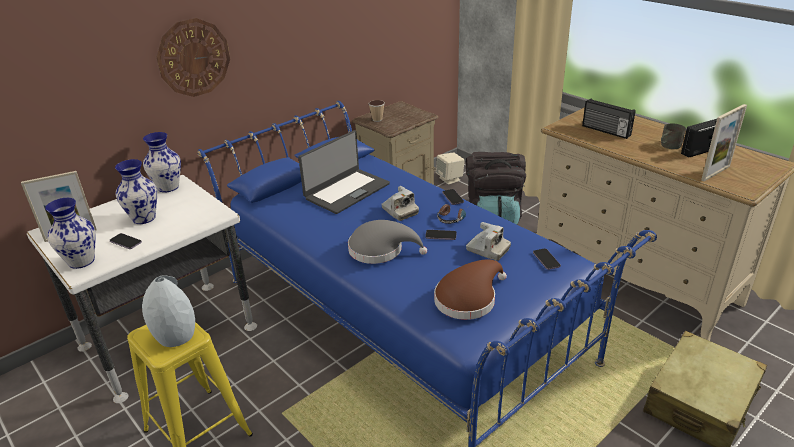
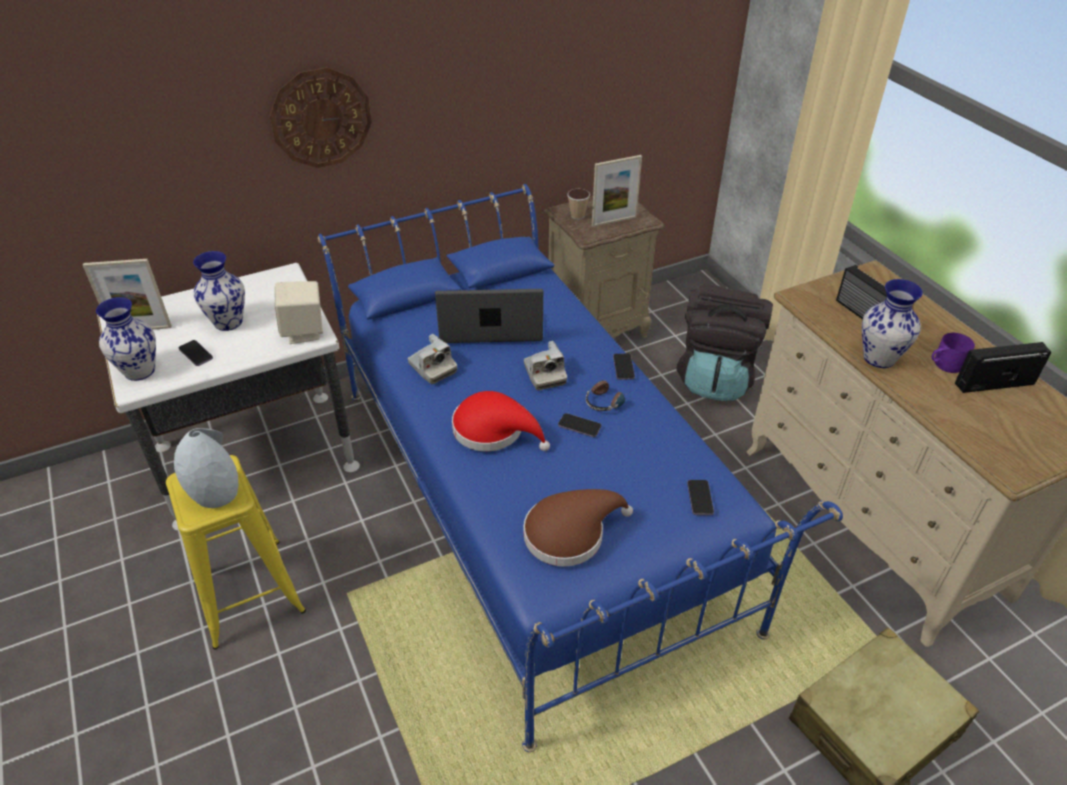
camera: 15 degrees right, 10 degrees up
(167, 187) = (272, 280): vase -> vase (878, 358)
(346, 191) = (491, 326): laptop -> laptop turned 150 degrees counterclockwise
(380, 250) = (494, 430): grey hat -> red hat
(450, 179) = (683, 301): beige speaker -> beige speaker (304, 332)
(487, 250) = (630, 463): camera -> camera (432, 368)
(668, 145) = (944, 364): grey mug -> purple mug
(715, 173) = (986, 431): picture frame -> picture frame (614, 221)

